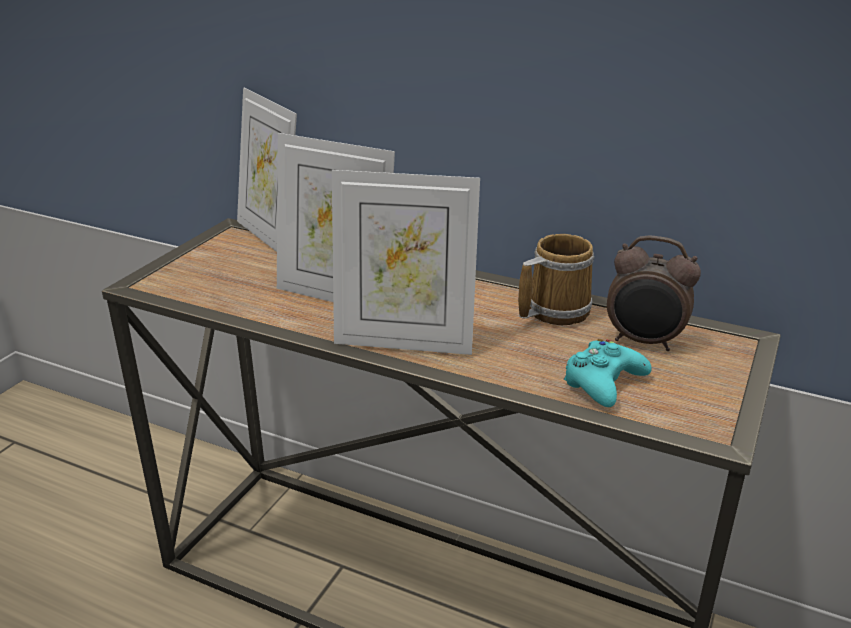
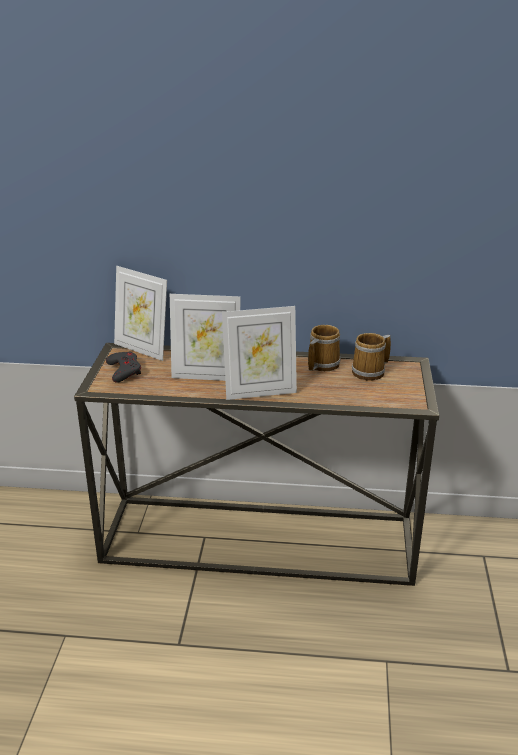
camera: 20 degrees left, 0 degrees up
(213, 263) = (124, 370): none -> grey game controller
(603, 382) = (363, 393): turquoise game controller -> none
(644, 342) = (370, 372): alarm clock -> mug

